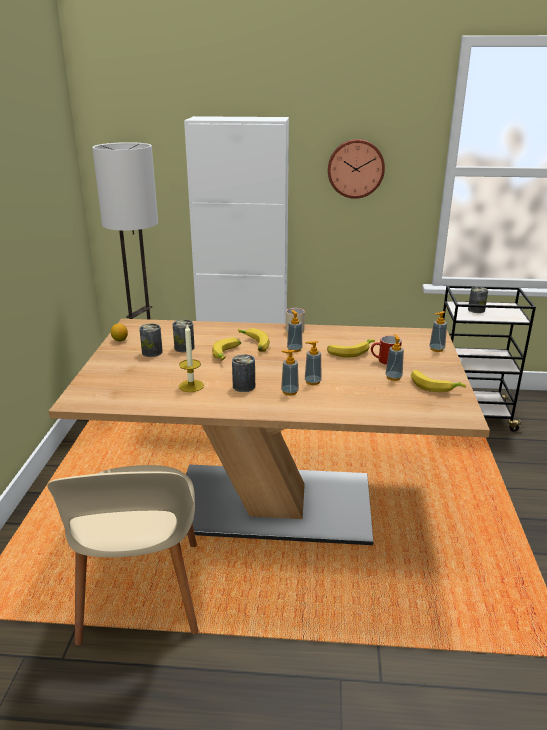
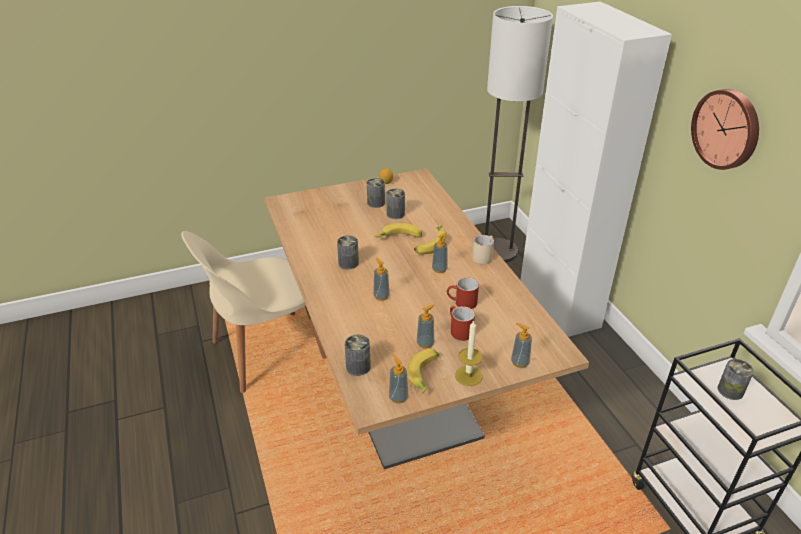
camera: 65 degrees right, 10 degrees up
(191, 386) = (332, 239): candle -> candle (468, 375)
(289, 391) = (354, 288): soap dispenser -> soap dispenser (398, 397)
(350, 352) = (461, 303): banana -> red mug
(408, 413) = (358, 366): none -> can

